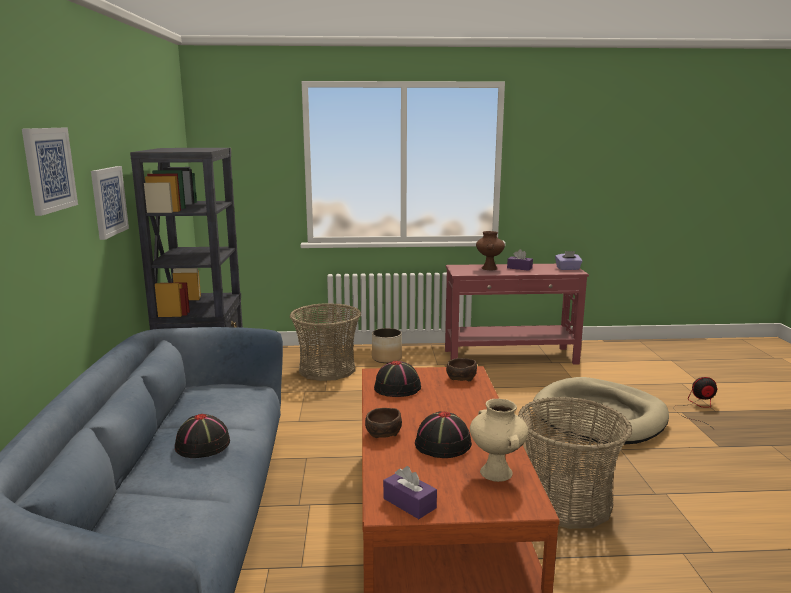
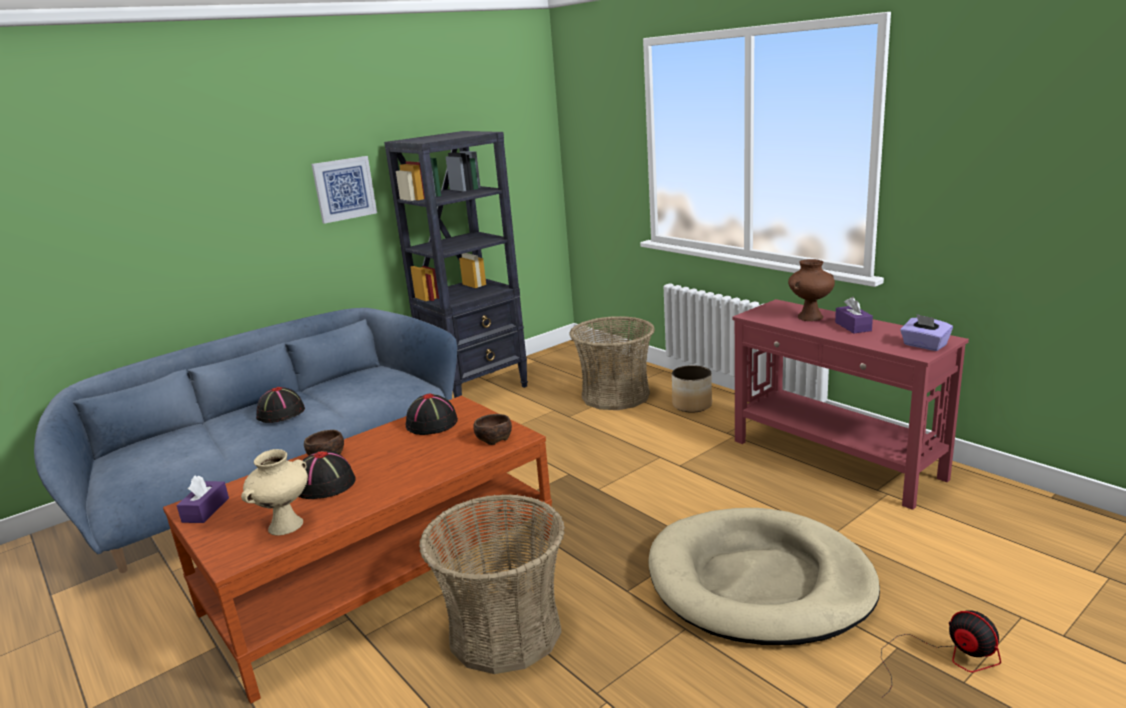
camera: 55 degrees right, 5 degrees up
(48, 169) = (235, 167): picture -> none

